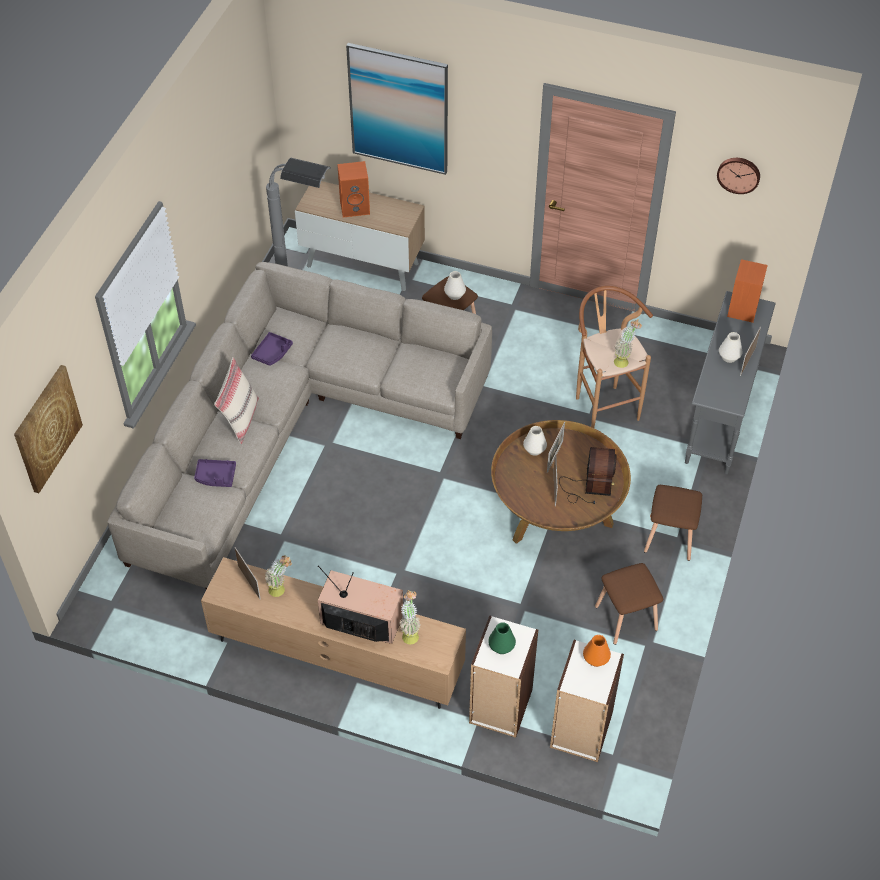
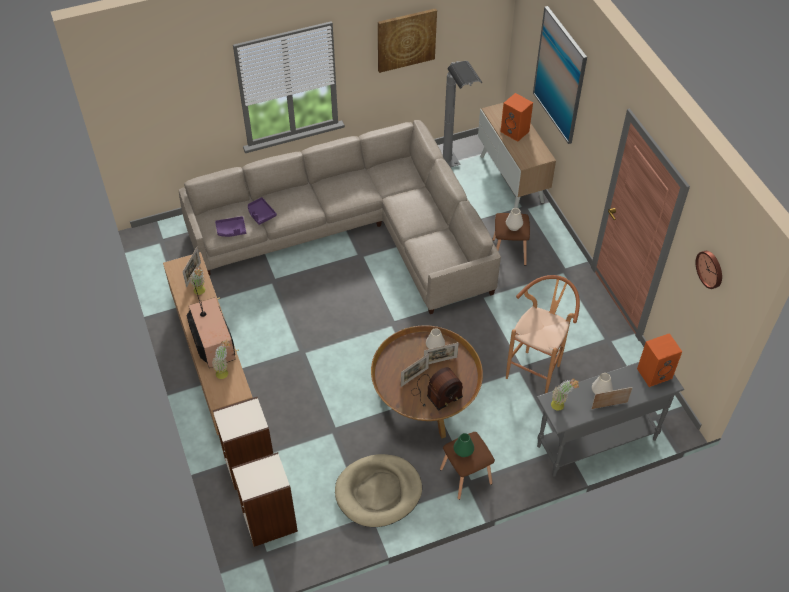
camera: 50 degrees right, 0 degrees up
(47, 428) = (149, 99): picture -> picture (406, 39)
(240, 419) = (312, 196): beige pillow -> none
(272, 353) = (374, 177): purple tray -> purple tray (231, 230)
(501, 646) = (239, 417): green vase -> green vase (463, 451)
(596, 659) = (273, 473): orange vase -> none
(624, 360) = (539, 339): potted plant -> potted plant (561, 405)
(626, 617) = (378, 492): brown stool -> beige dog bed

